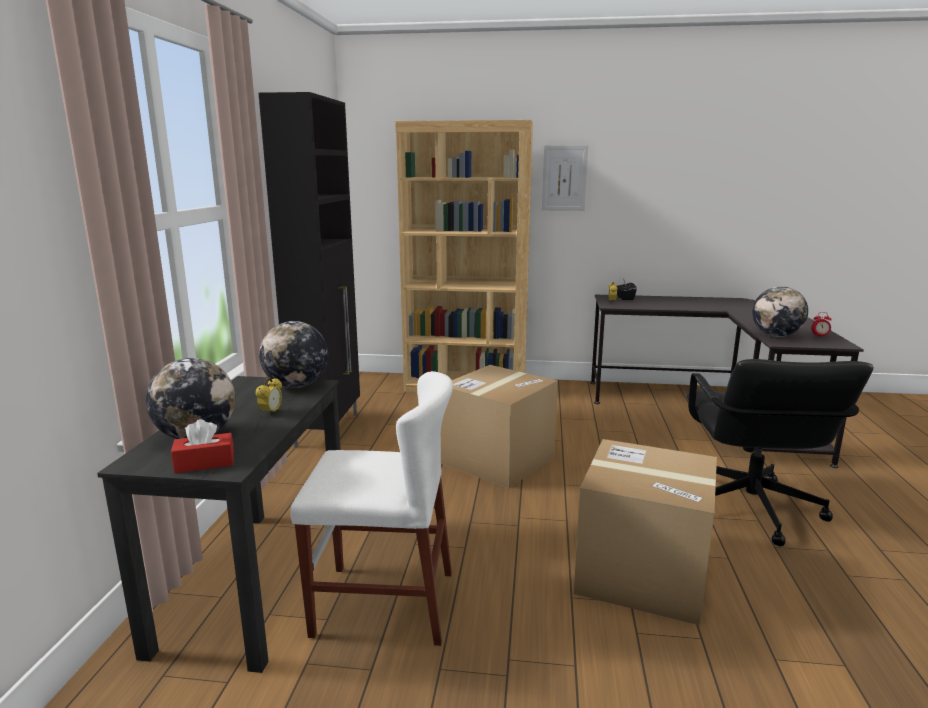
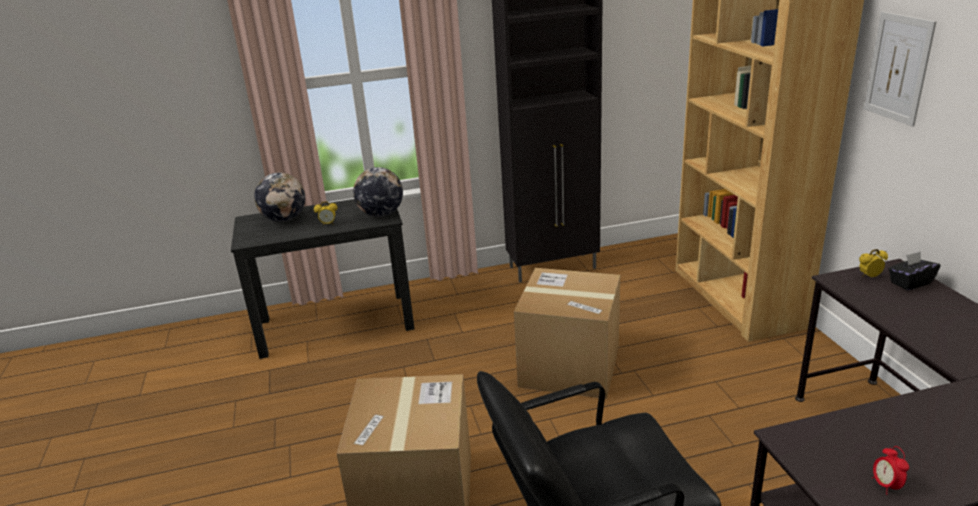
camera: 70 degrees right, 10 degrees up
(205, 463) = (250, 234): red tissue box -> none
(384, 603) = (330, 377): white chair -> none
(776, 336) = (831, 435): globe -> none

